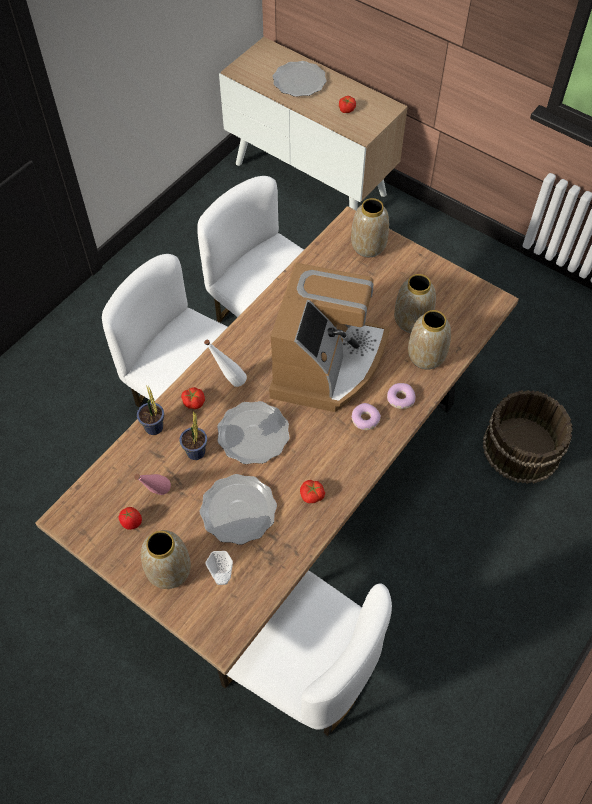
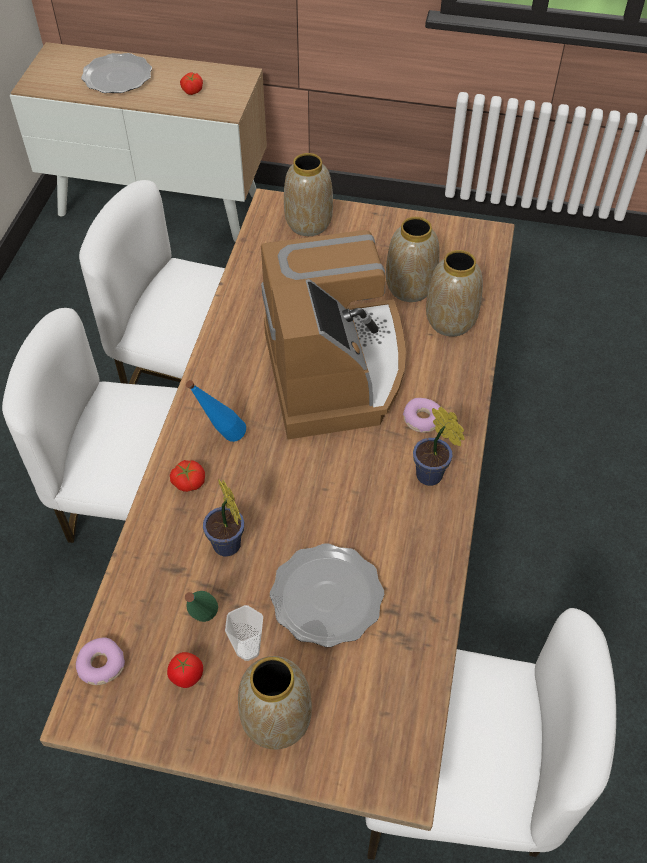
camera: 25 degrees left, 5 degrees down
(154, 429) = (153, 538): potted plant -> potted plant (432, 477)
(157, 496) = (203, 625): pink bottle -> green bottle
(222, 577) = (354, 695): cup -> cup (248, 649)
(228, 381) = (221, 438): white bottle -> blue bottle
(253, 434) = (291, 491): plate -> none
(312, 495) = (411, 537): tomato -> none
(400, 398) = (449, 380): donut -> donut (101, 665)
(520, 448) = (560, 412): brown bucket -> none

